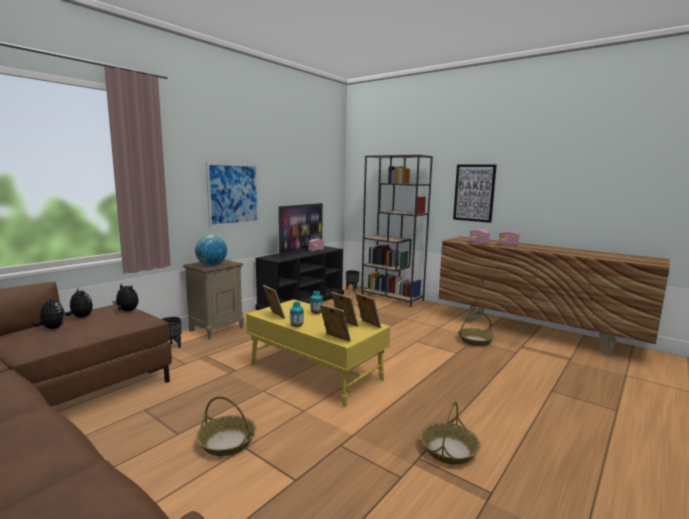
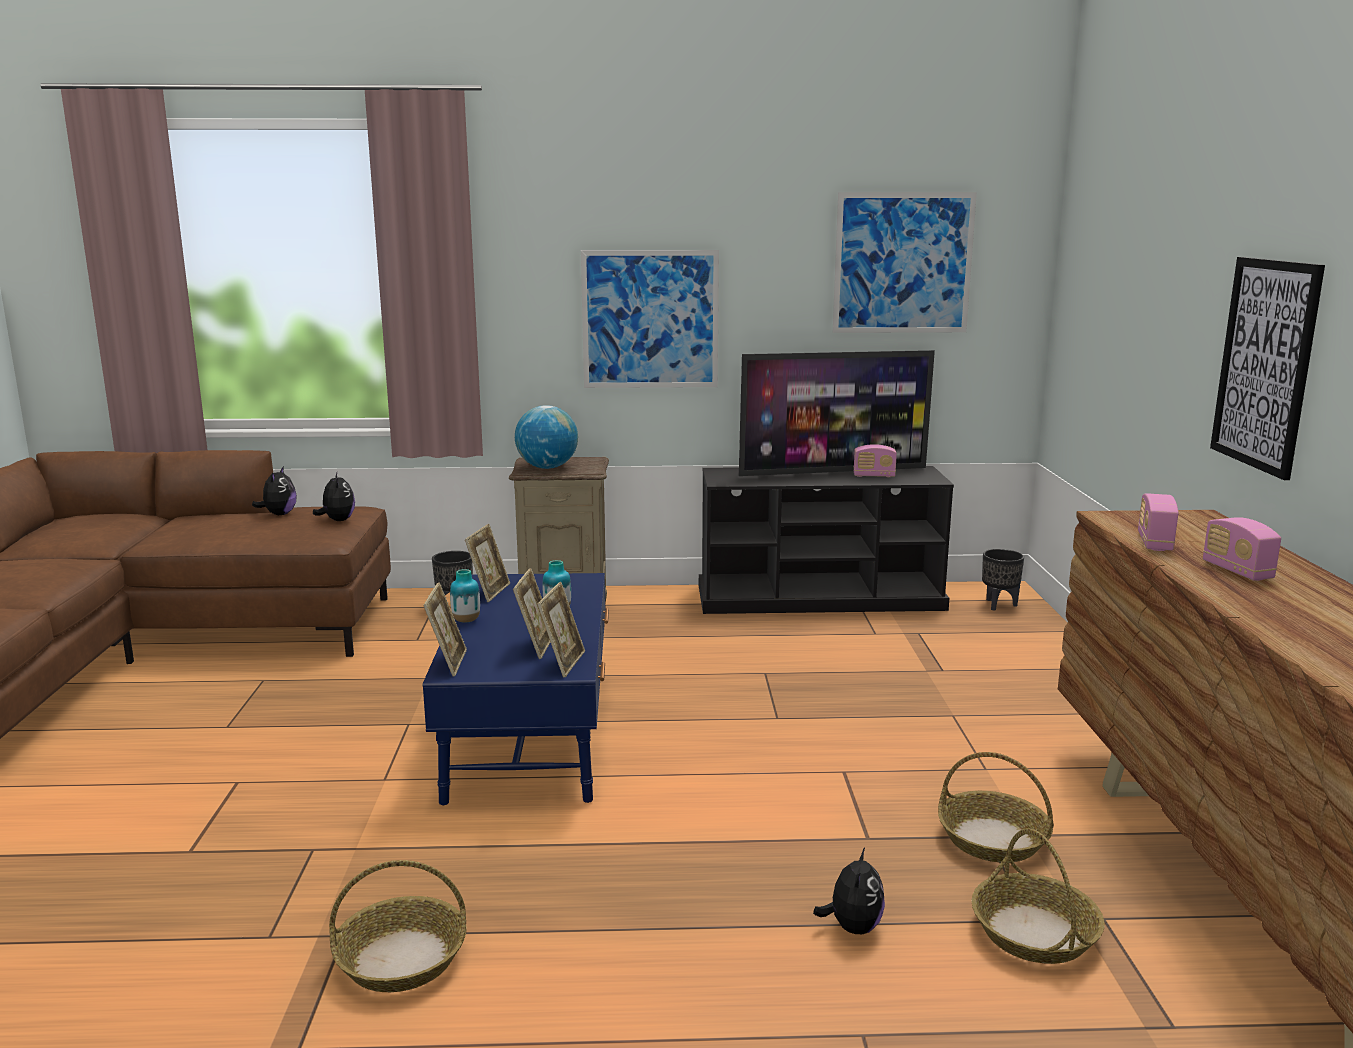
camera: 50 degrees right, 5 degrees up
(52, 328) = (223, 520): plush toy -> plush toy (852, 927)
(227, 442) = (238, 765): basket -> basket (1035, 933)
(310, 171) = (903, 263): none -> picture
(314, 372) = (529, 733): yellow coffee table -> blue coffee table
(392, 298) = (1053, 657): bookcase -> none

